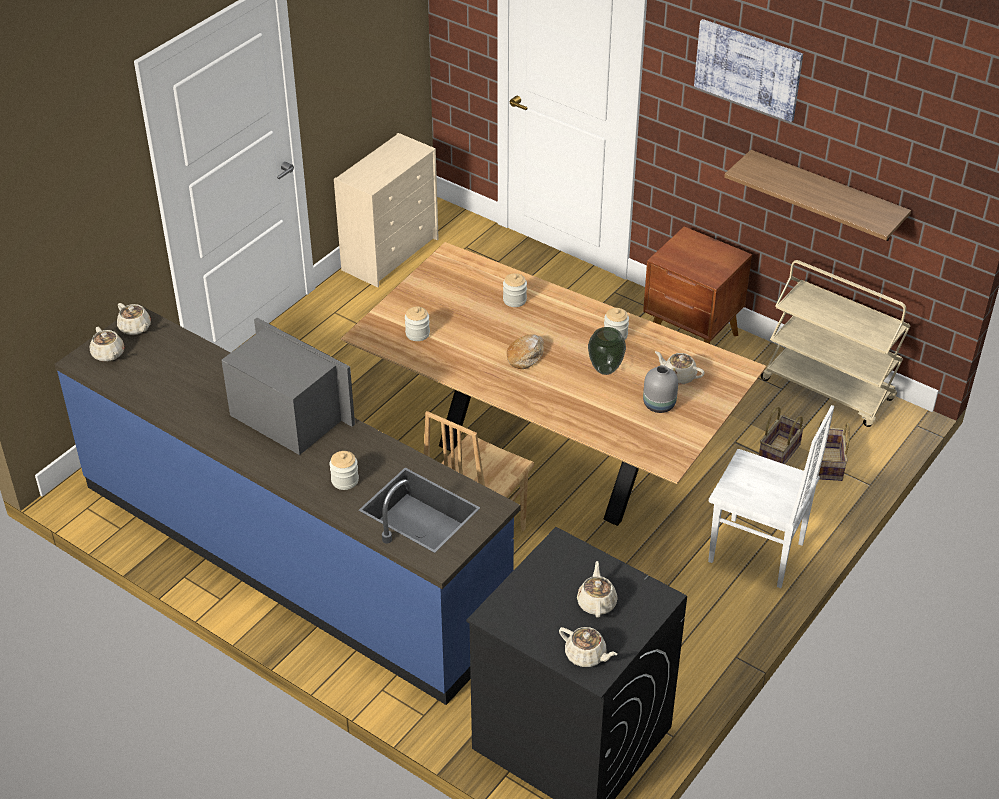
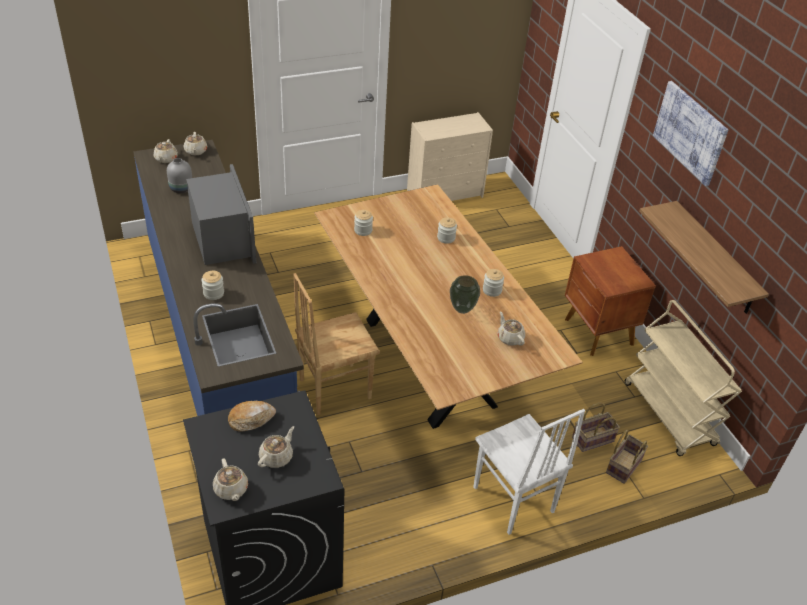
camera: 30 degrees right, 0 degrees up
(526, 356) = (417, 275): bread -> bread (251, 419)
(660, 405) = (477, 350): grey vase -> grey vase (181, 189)

